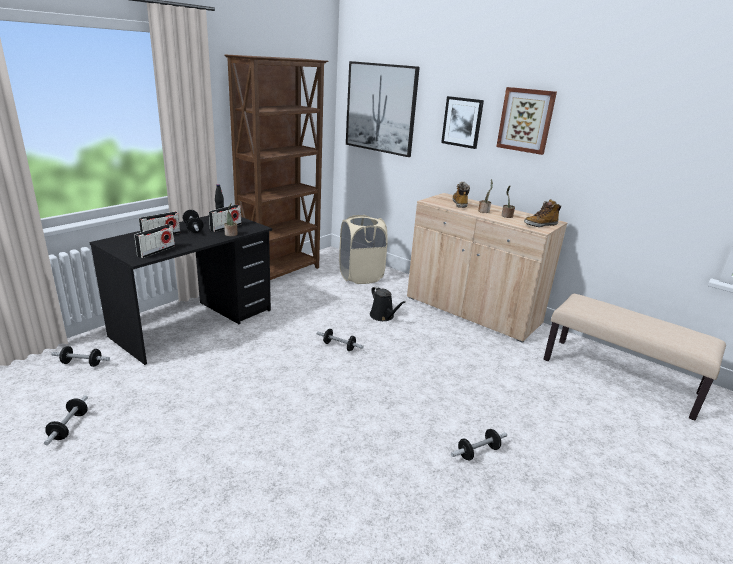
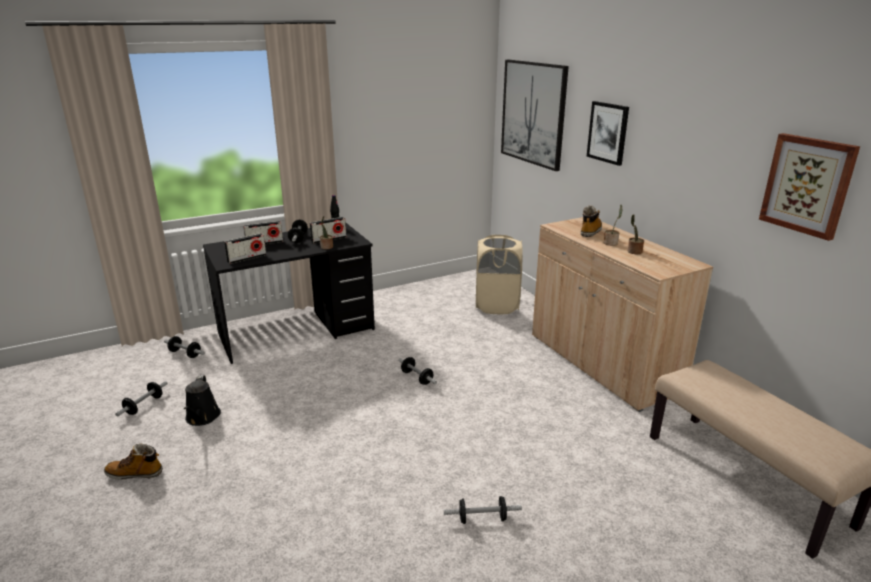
camera: 25 degrees right, 0 degrees up
(281, 274) = (413, 292): brown bookcase -> none
(383, 316) = (488, 353): black watering can -> black watering can (202, 418)
(526, 120) = (671, 133): picture -> picture (807, 185)
(540, 225) = (667, 267): boot -> boot (135, 473)

